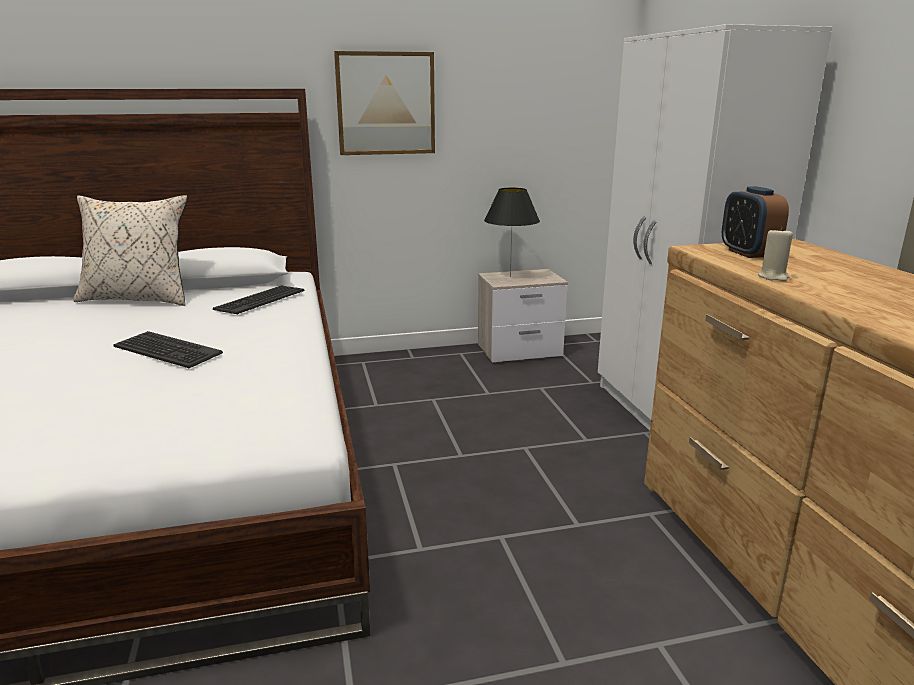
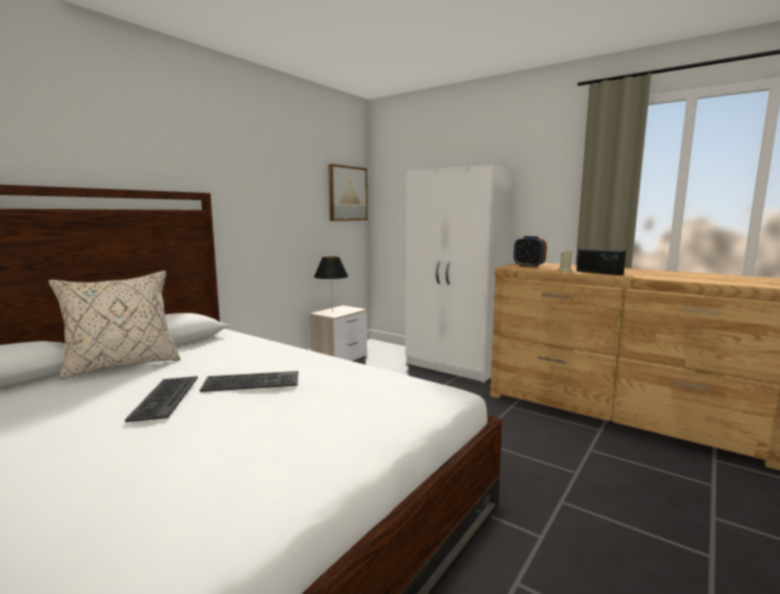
camera: 40 degrees left, 10 degrees down
(260, 300) = (235, 345): keyboard -> keyboard (164, 398)
(385, 104) = (253, 205): picture -> picture (347, 193)
(835, 295) = (599, 272): none -> radio

